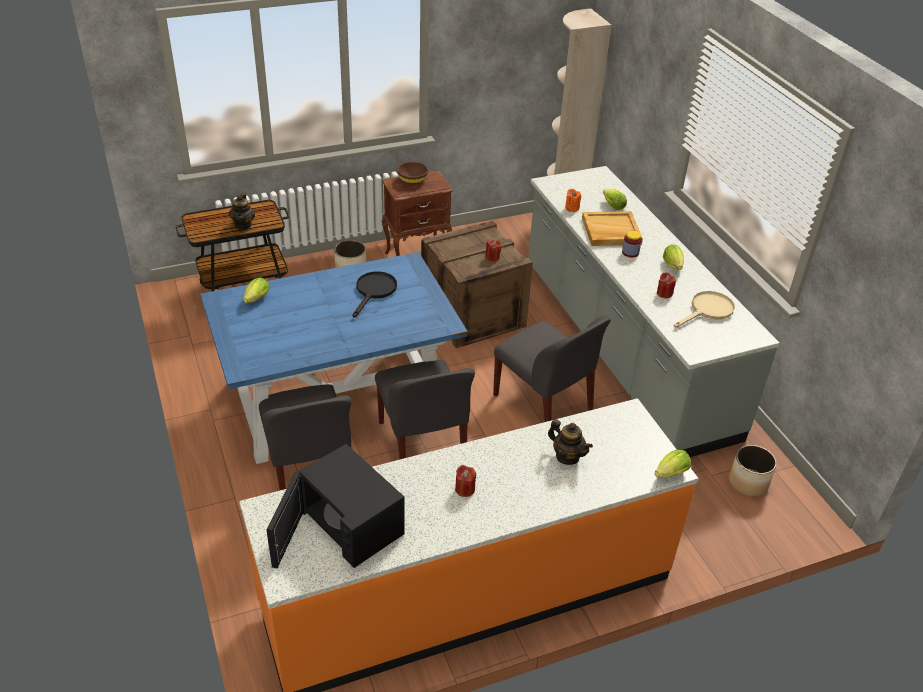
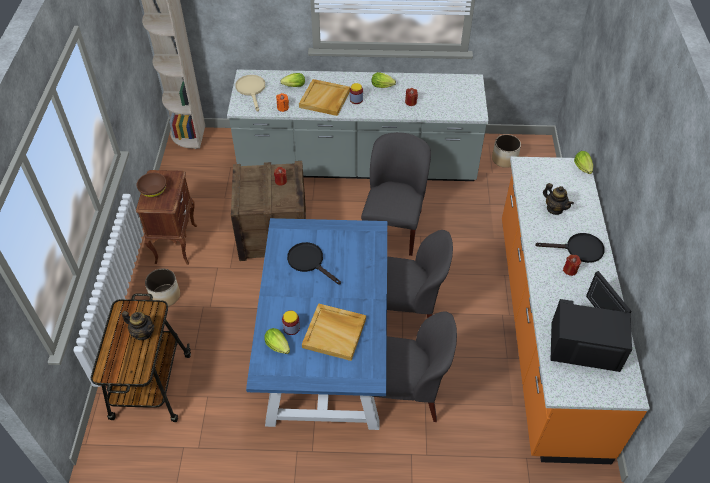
camera: 65 degrees left, 10 degrees up
(282, 301) = (291, 328): none -> jar
(289, 331) = (335, 333): none -> beige tray
(346, 524) = (586, 344): black microwave -> black microwave turned 150 degrees counterclockwise
(507, 492) = (578, 249): none -> black frying pan
(544, 404) = (393, 228): grey chair -> grey chair turned 60 degrees counterclockwise
(567, 456) = (554, 209): teapot -> teapot turned 75 degrees clockwise
(708, 310) = (438, 90): beige frying pan -> beige frying pan (251, 90)

